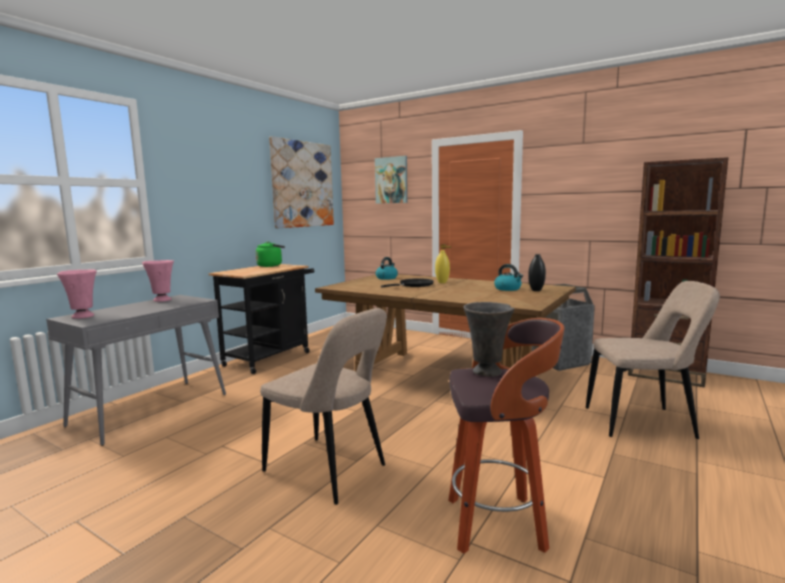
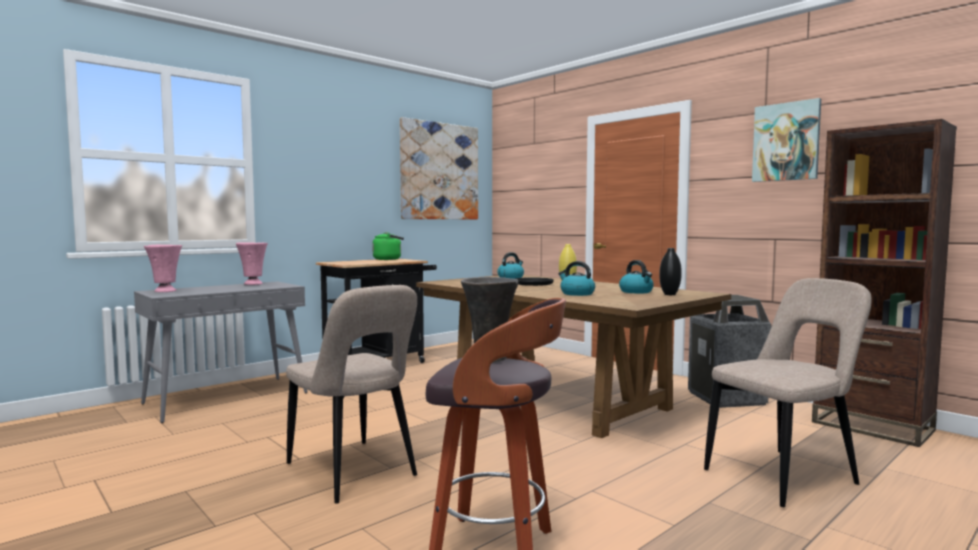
camera: 15 degrees right, 5 degrees down
(391, 180) = (543, 167): picture -> picture (786, 142)
(468, 294) = (576, 294): none -> kettle
(644, 423) = (785, 476): beige chair -> beige chair turned 45 degrees counterclockwise

